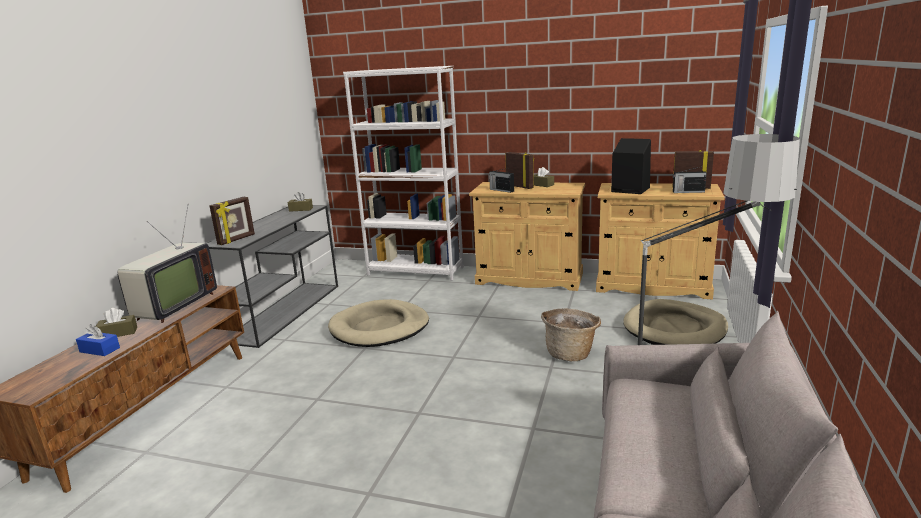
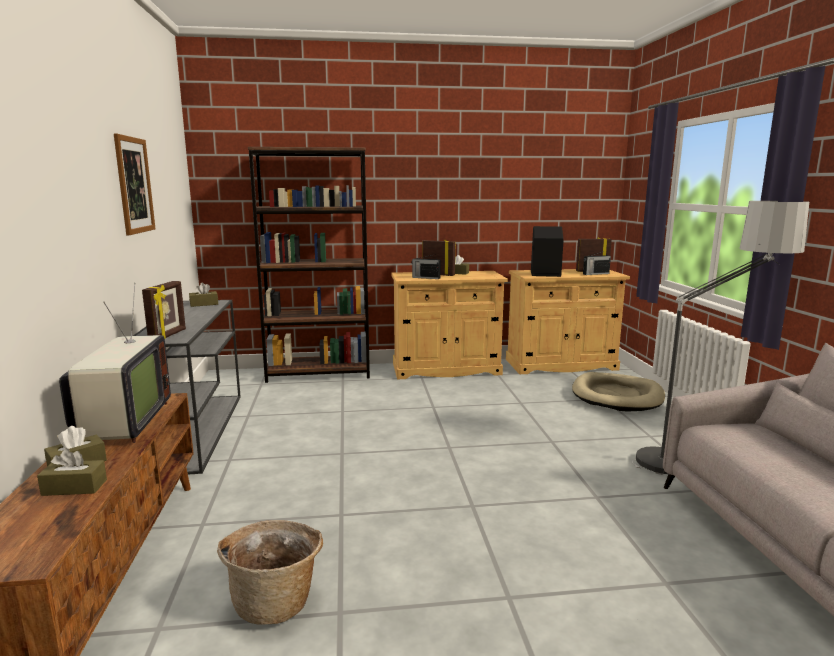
camera: 25 degrees left, 5 degrees down
(100, 350) = (74, 487): blue tissue box -> brown tissue box
(229, 118) = (134, 185): none -> picture
(379, 328) = (337, 431): beige dog bed -> none
(415, 271) = (319, 373): white bookcase -> brown bookcase
(570, 353) = (555, 427): basket -> basket (276, 601)

